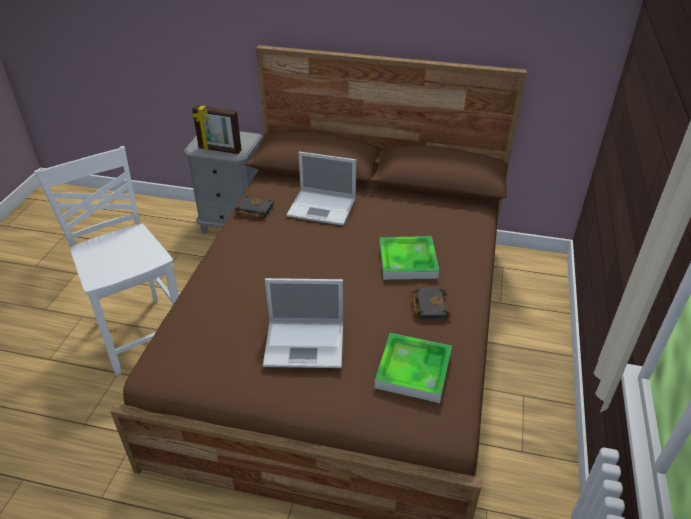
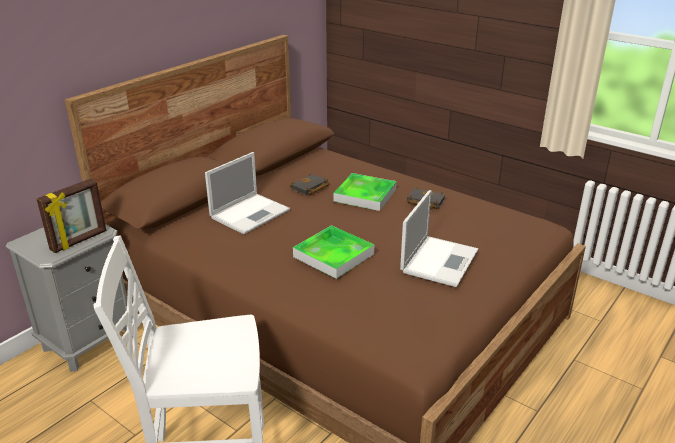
camera: 65 degrees left, 10 degrees down
(253, 210) = (213, 250): black book -> black book (310, 188)
(413, 370) = (492, 224): tray -> tray (333, 255)

